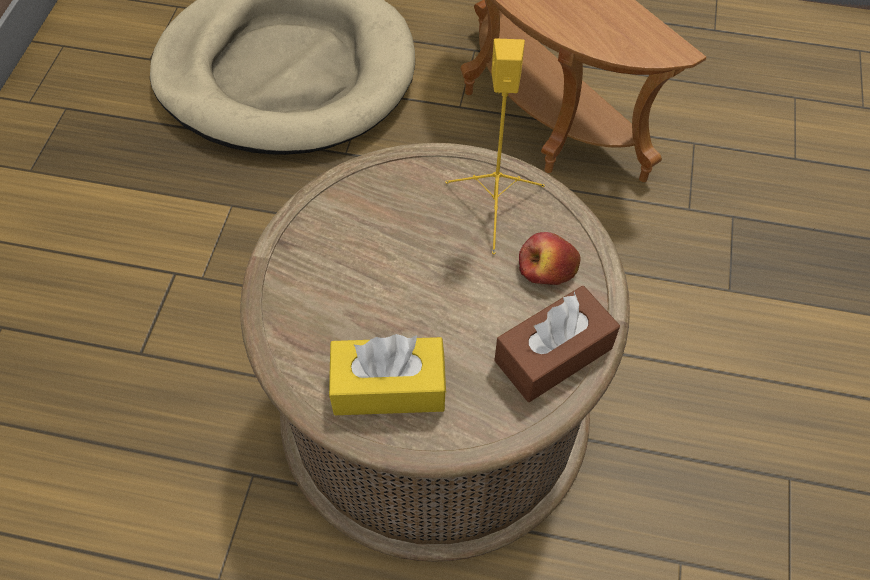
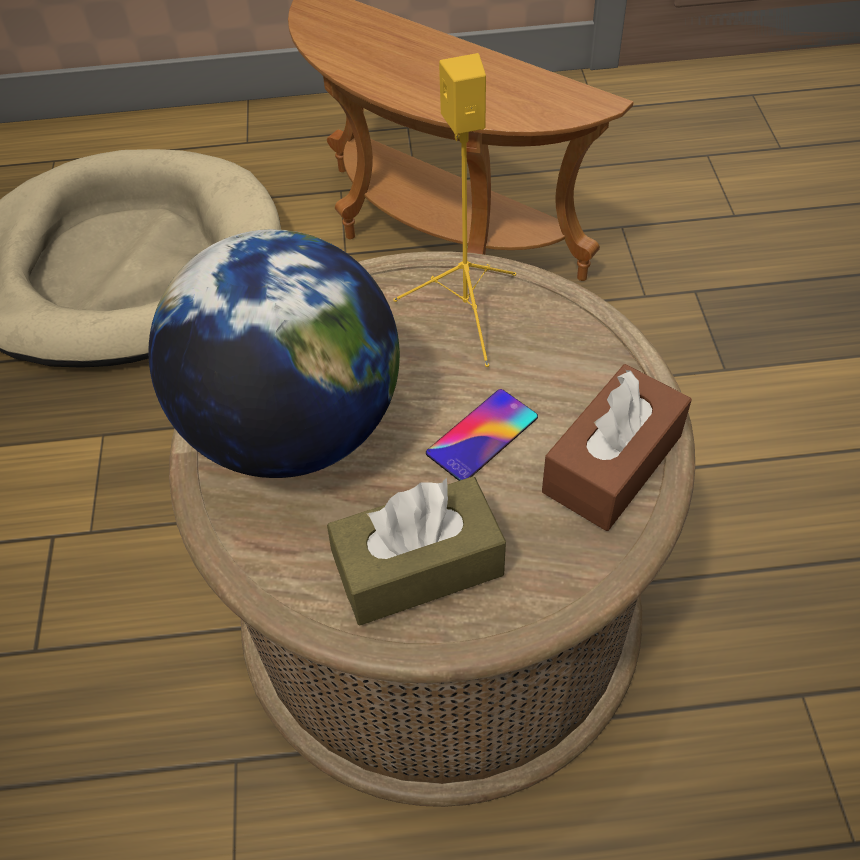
camera: 15 degrees left, 5 degrees down
(341, 261) = (294, 428): none -> globe
(388, 387) = (418, 566): yellow tissue box -> brown tissue box
(469, 305) = (482, 435): none -> phone
(547, 268) = (560, 366): apple -> none

